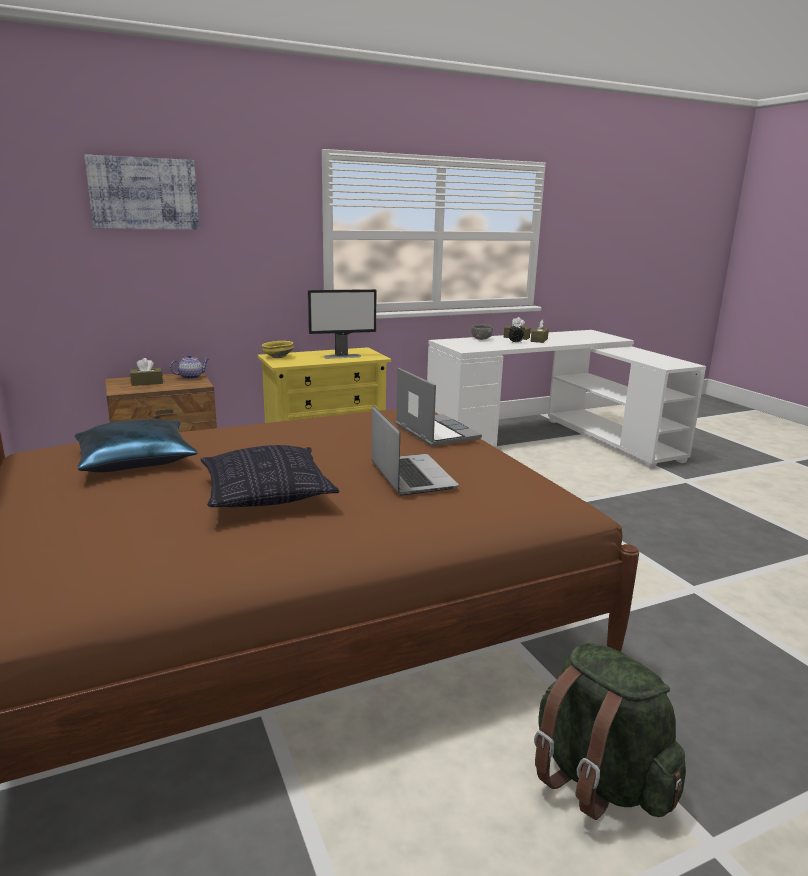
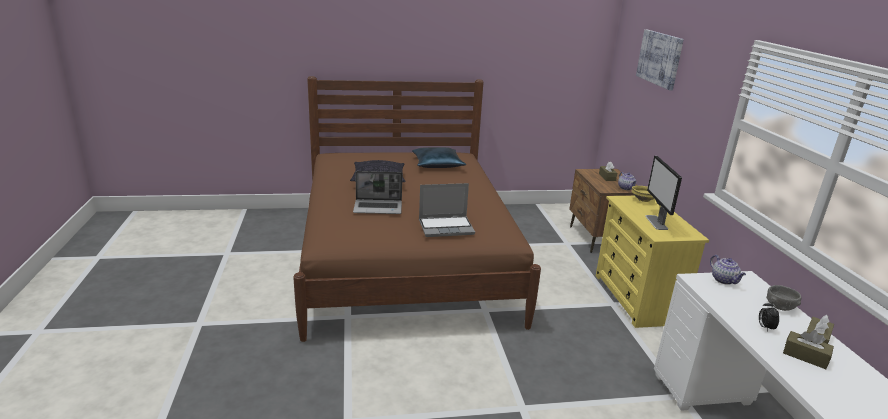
camera: 105 degrees right, 5 degrees up
(456, 345) = (724, 280): none -> teapot
(598, 779) = (249, 310): green backpack -> none

